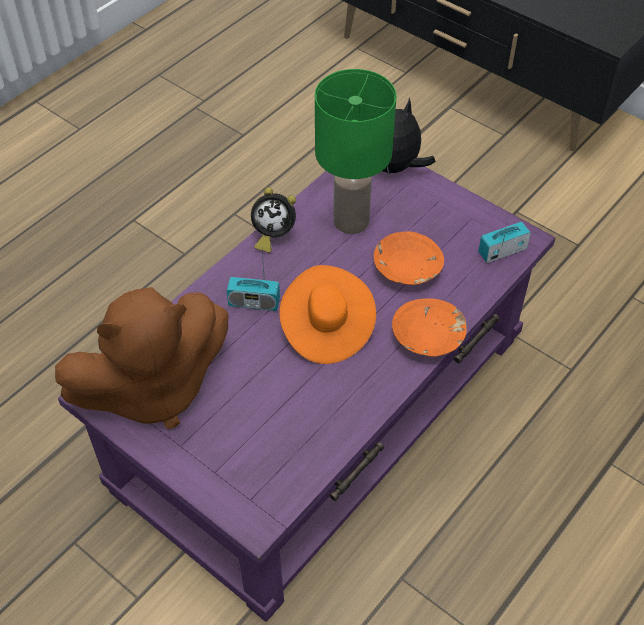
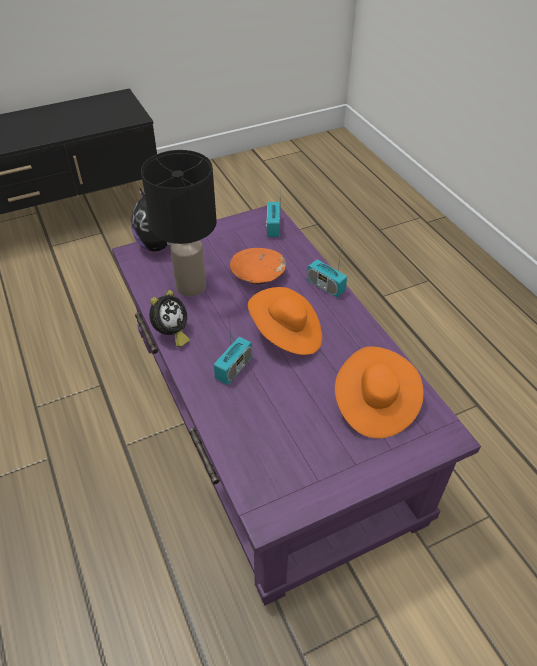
camera: 65 degrees left, 5 degrees down
(153, 389) = (286, 466): brown plush toy -> none
(266, 439) = (374, 405): none -> orange hat
(351, 222) = (192, 286): green table lamp -> black table lamp
(428, 337) = (325, 286): orange bowl -> radio

